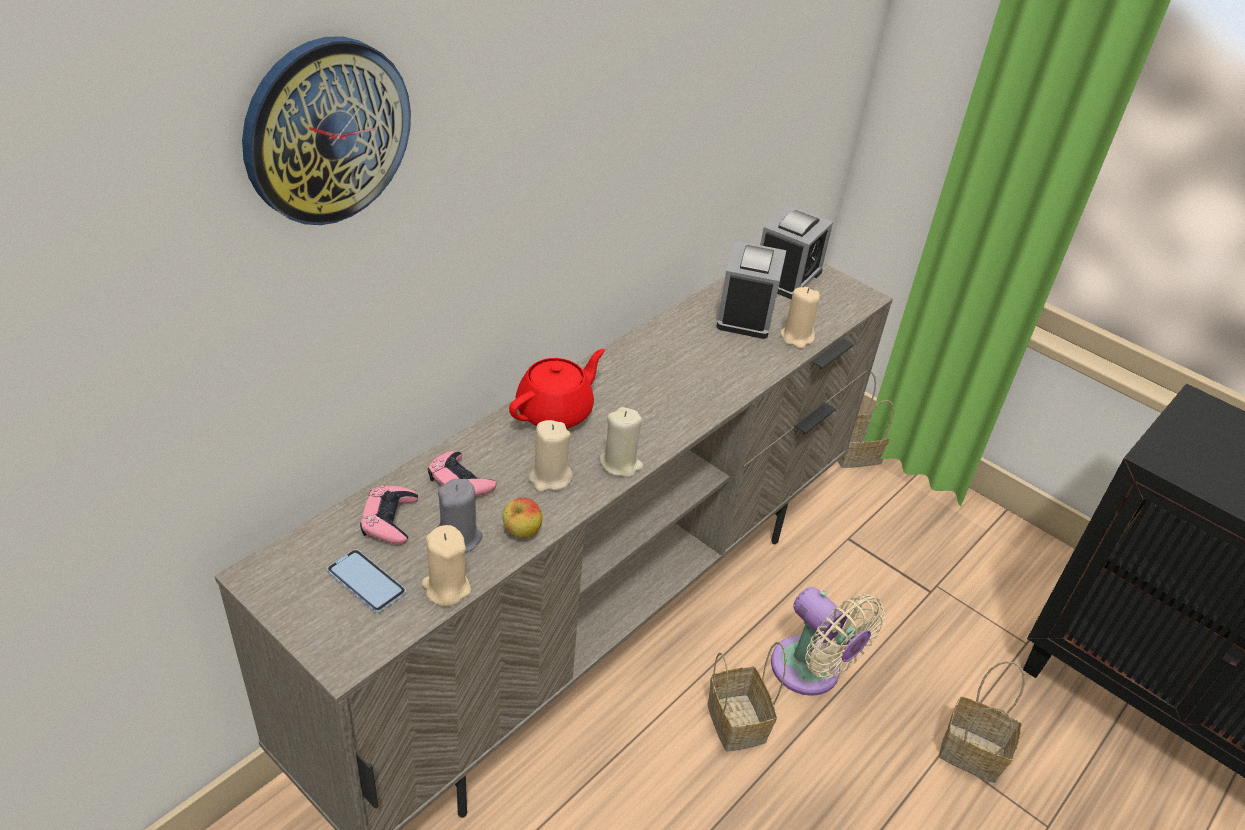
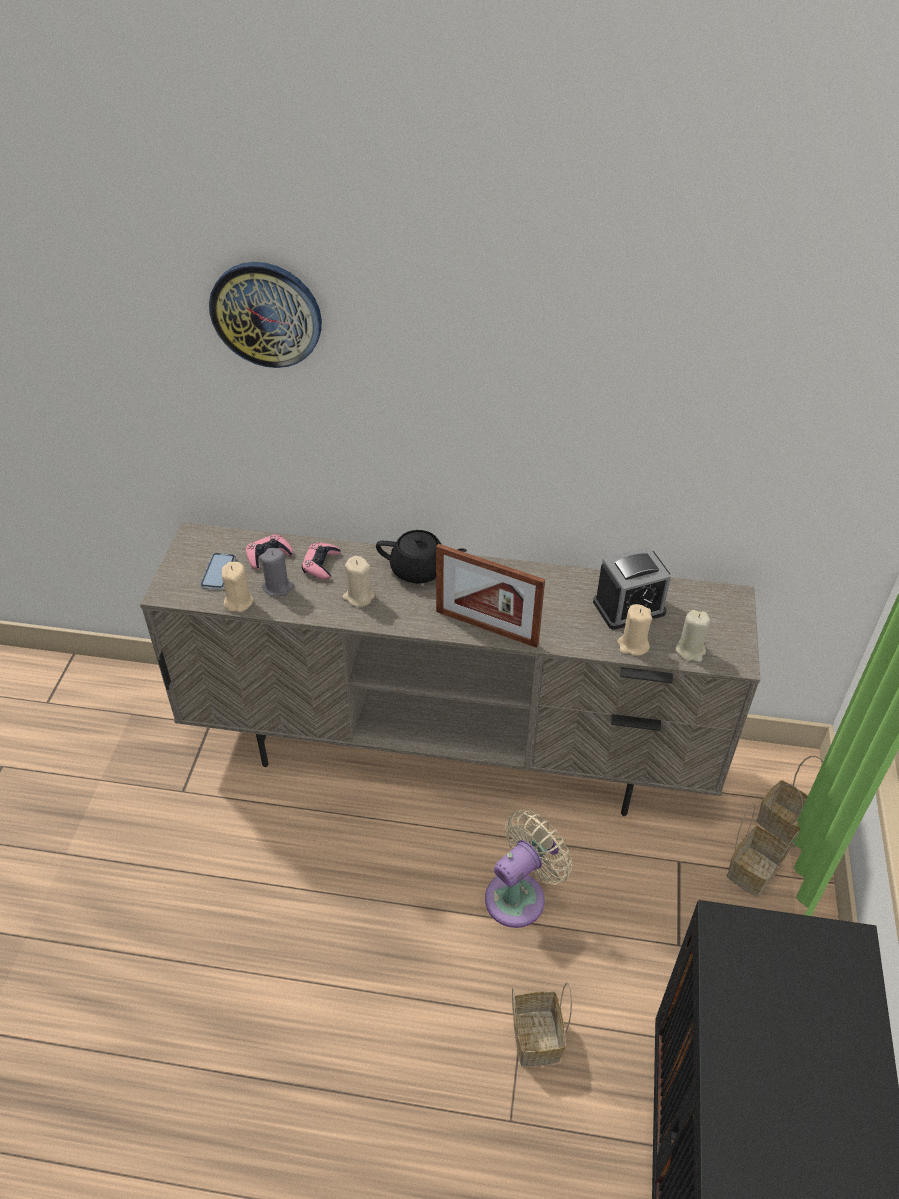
camera: 60 degrees right, 5 degrees up
(521, 533) = (303, 608): apple -> none
(556, 412) = (420, 570): red teapot -> black teapot
(621, 464) = (401, 620): beige candle -> beige candle (690, 650)
(691, 411) = (486, 628): none -> picture frame
(734, 721) = (438, 868): basket -> basket (752, 869)
(787, 277) = (707, 608): alarm clock -> none
(811, 672) = (520, 895): beige fan -> beige fan turned 150 degrees counterclockwise

